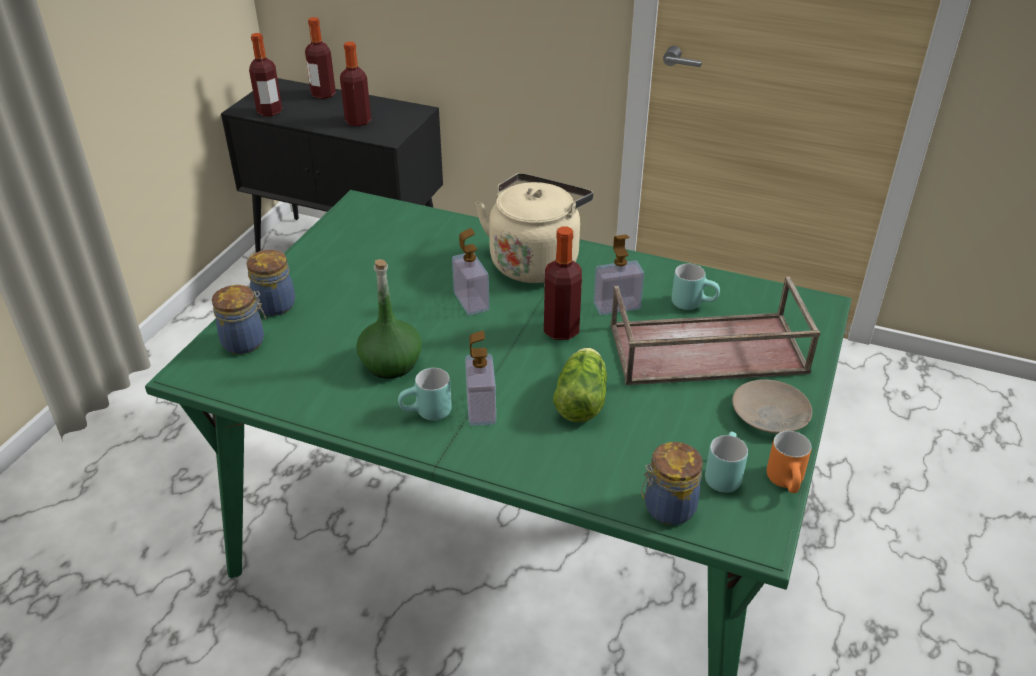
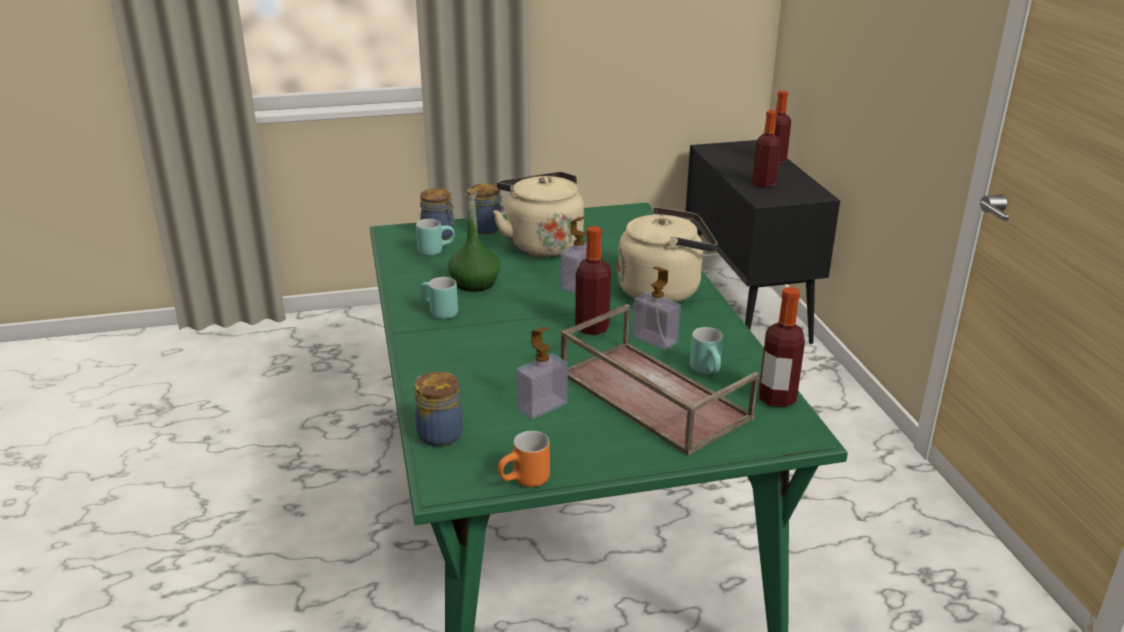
camera: 55 degrees right, 10 degrees down
(269, 111) = (719, 155): bottle -> bottle (777, 398)
(360, 286) = (541, 244): none -> beige kettle
(481, 408) = (465, 328): soap dispenser -> soap dispenser (542, 406)
(582, 398) = (522, 361): lettuce -> none
(721, 474) = (502, 447): turquoise mug -> turquoise mug (435, 250)
(770, 415) = (604, 450): beige plate -> none

